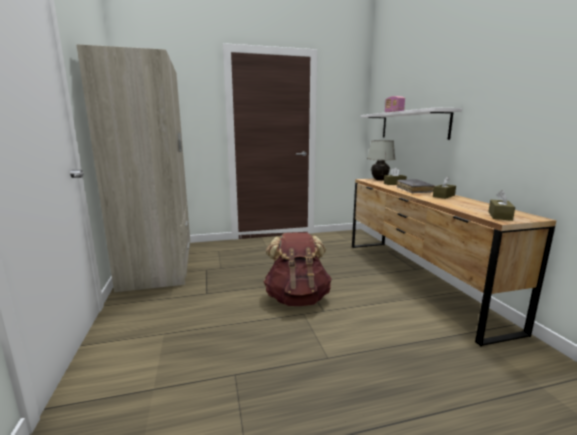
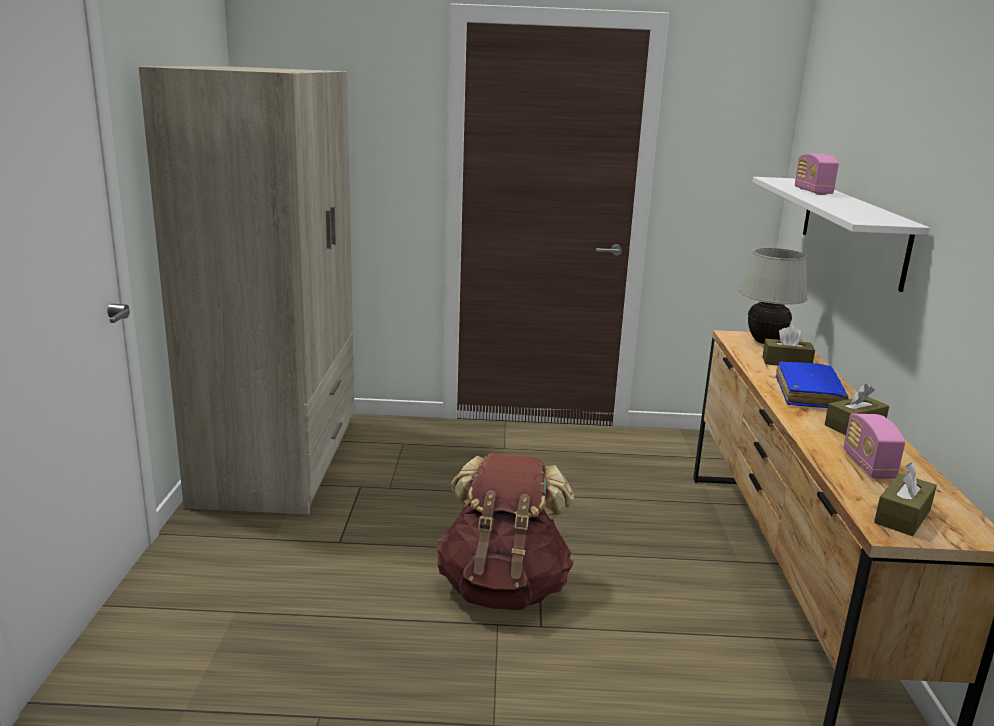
camera: 15 degrees right, 5 degrees up
(414, 190) = (808, 394): grey book -> blue book
(465, 205) = (868, 465): none -> radio

